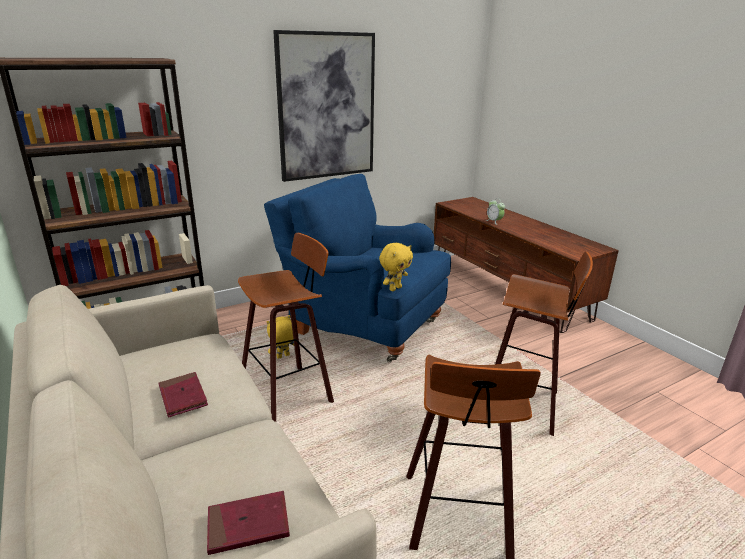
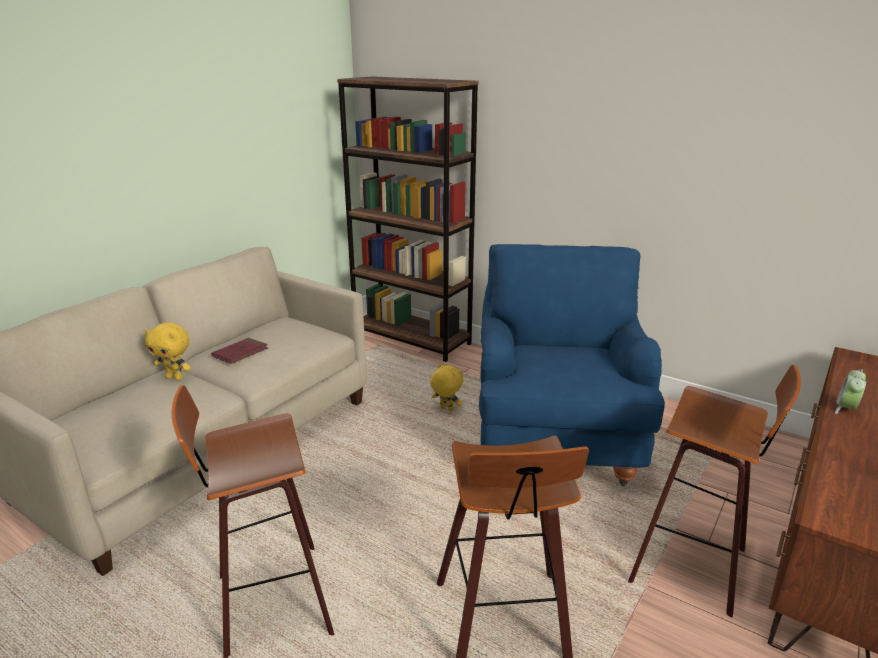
camera: 65 degrees right, 0 degrees up
(248, 525) = (107, 420): red book -> none
(289, 393) = (391, 434): stool -> stool (693, 563)
(326, 107) = (655, 153): picture -> none
(395, 288) = (497, 386): yellow plush toy -> yellow plush toy (175, 377)

